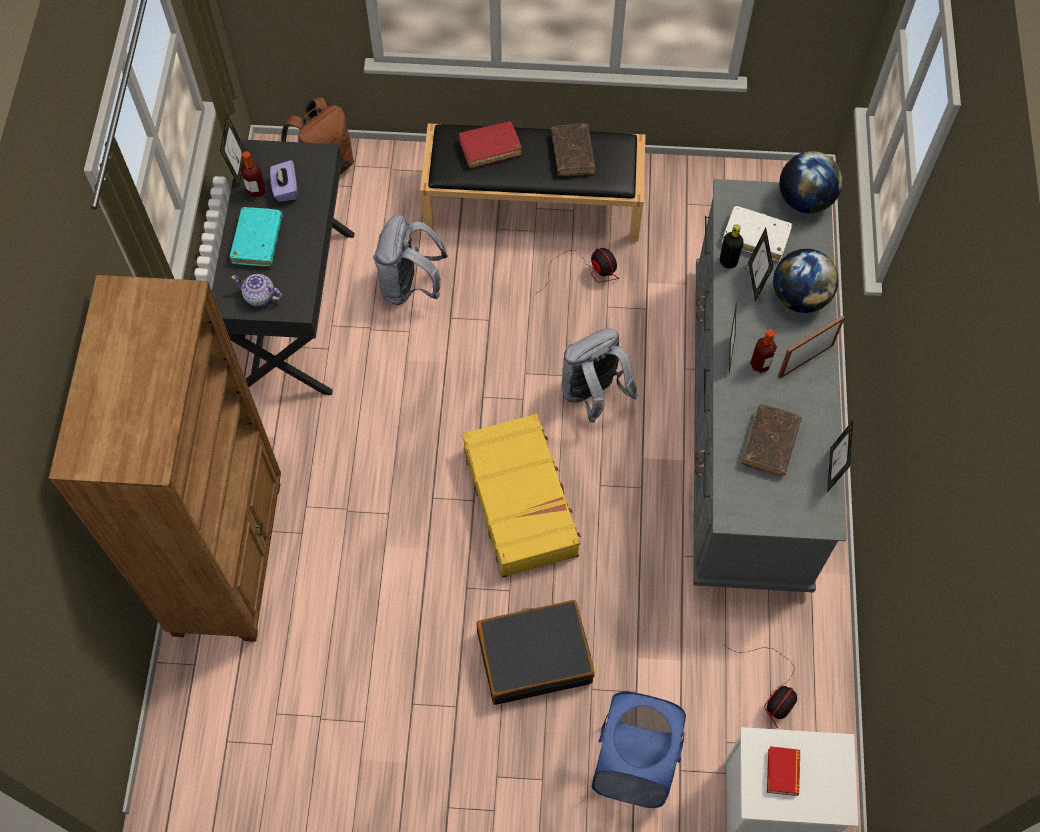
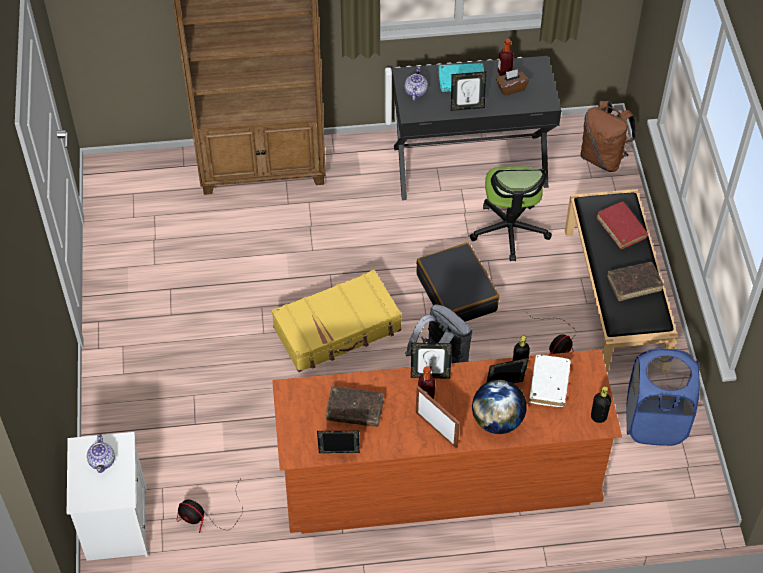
camera: 80 degrees right, 10 degrees down
(238, 169) = (520, 59): picture frame -> picture frame (467, 107)
(285, 189) = (511, 88): purple tissue box -> brown tissue box
(410, 286) = (509, 230): grey backpack -> office chair
(534, 656) = (214, 356): black suitcase -> black suitcase (457, 292)
(633, 764) = (139, 428): blue laundry basket -> blue laundry basket (655, 422)
(748, 424) = (440, 478): grey dresser -> brown dresser
(782, 772) = (102, 461): book -> teapot
(804, 200) = (598, 417): globe -> black bottle

